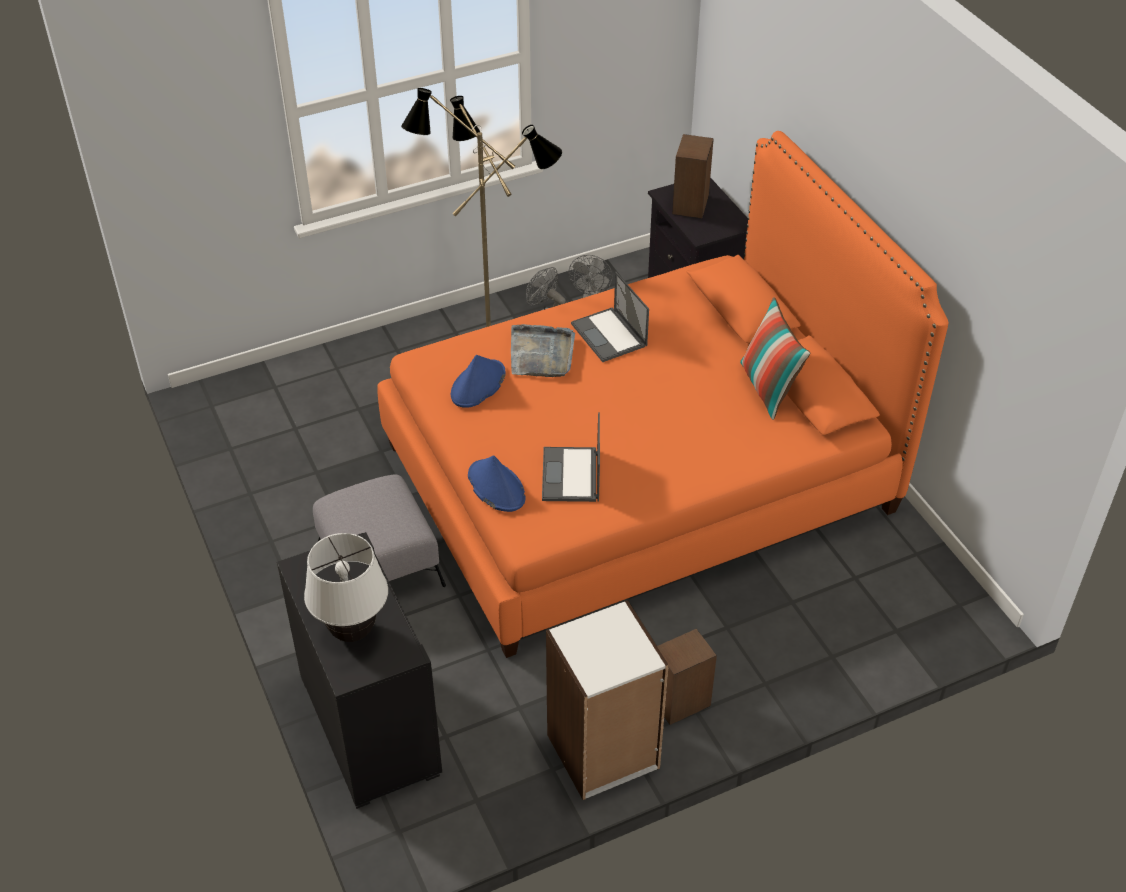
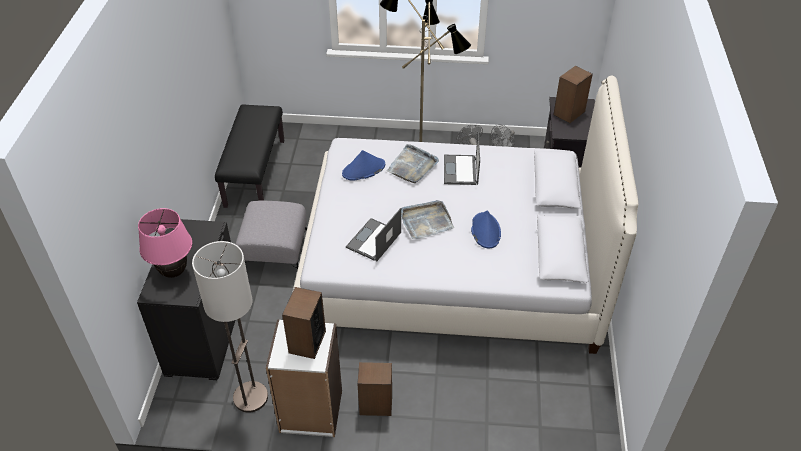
camera: 30 degrees right, 0 degrees up
(249, 463) = (254, 172): none -> black bench
(352, 632) = (173, 272): white table lamp -> pink table lamp
(496, 486) = (327, 229): blue hat -> blue hat (485, 231)
(506, 774) = (250, 397): none -> floor lamp
(611, 640) = (307, 342): none -> speaker
(619, 421) = (426, 221): none -> grey tray
(639, 476) = (452, 264): orange bed -> white bed
(769, 388) = (532, 238): pillow -> none

